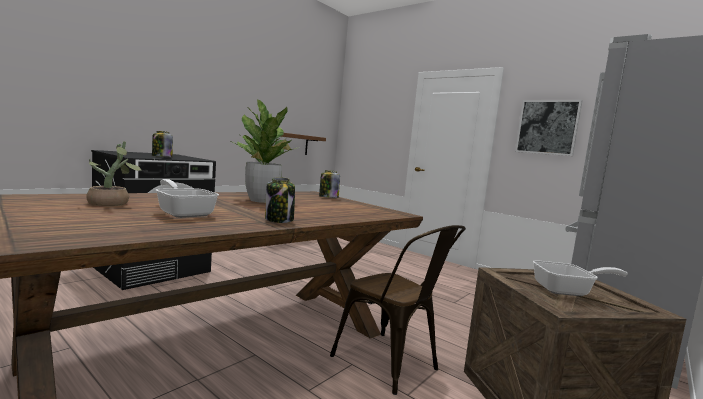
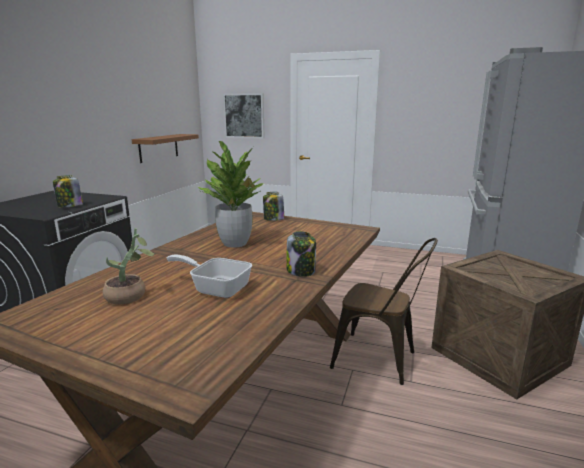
camera: 20 degrees left, 10 degrees up
(547, 127) = (425, 109): picture -> picture (244, 116)
(568, 291) = (514, 274): frying pan -> none

